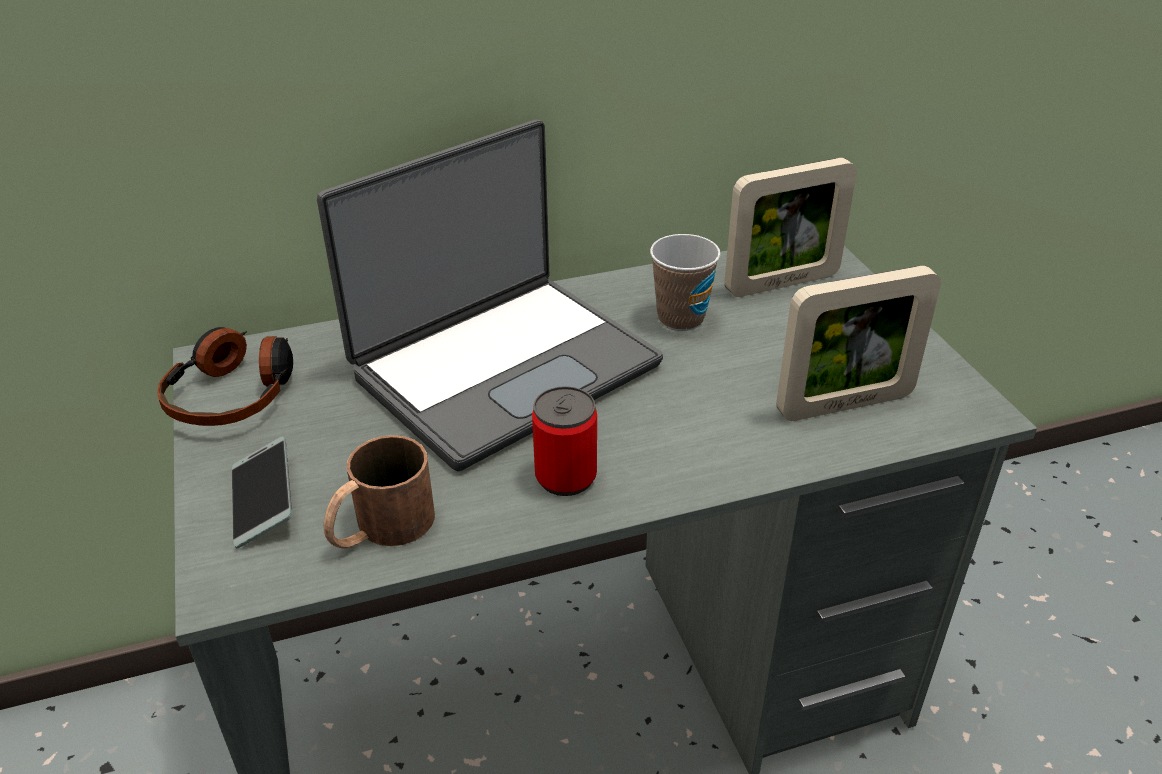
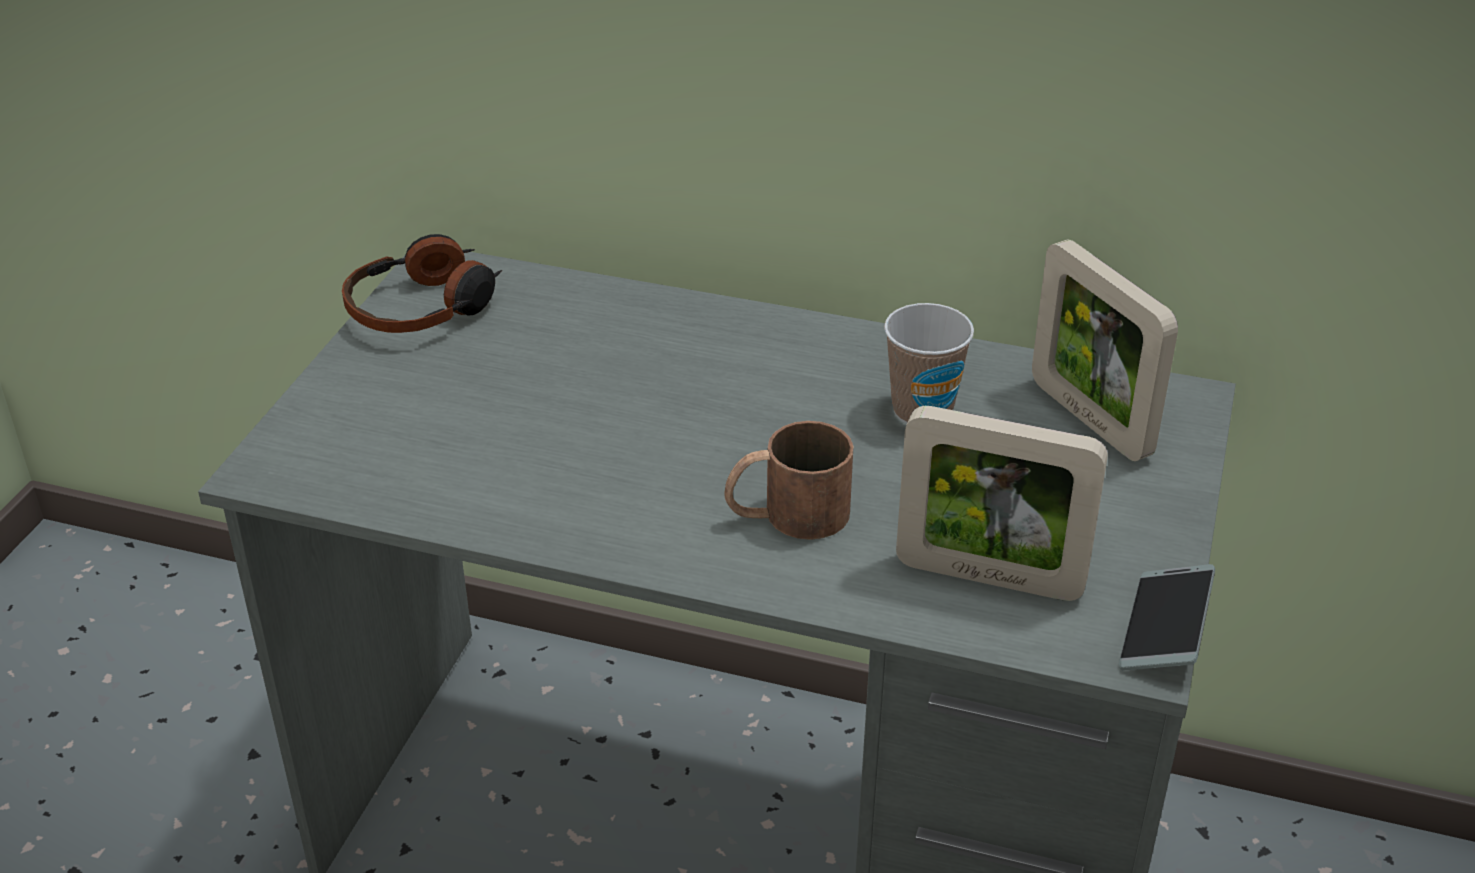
camera: 35 degrees right, 0 degrees up
(263, 501) = (356, 414): phone -> phone (1165, 629)
(380, 528) = (422, 481): brown mug -> brown mug (786, 514)
(503, 368) = (681, 384): laptop -> none
(565, 477) = (623, 513): can -> none
(781, 283) = (1090, 419): picture frame -> picture frame turned 45 degrees clockwise

